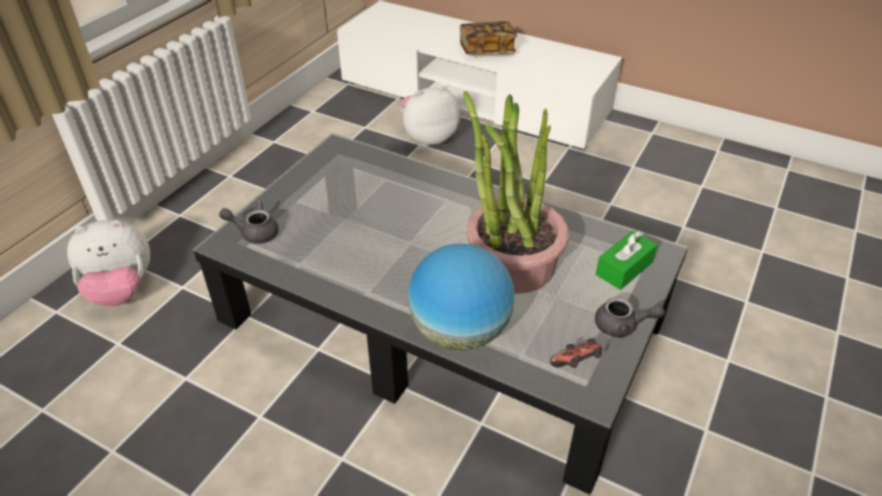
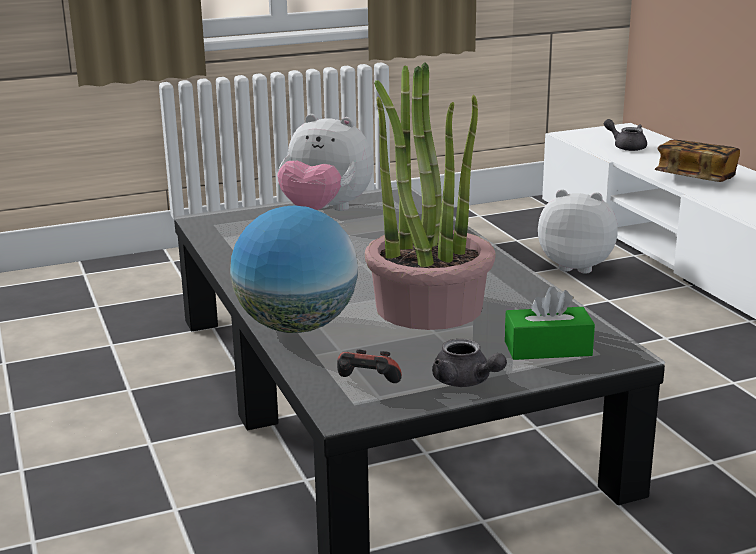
camera: 40 degrees right, 20 degrees down
(121, 290) = (144, 278): plush toy -> plush toy (325, 211)
(255, 232) = (234, 221): grey teapot -> grey teapot (626, 147)

